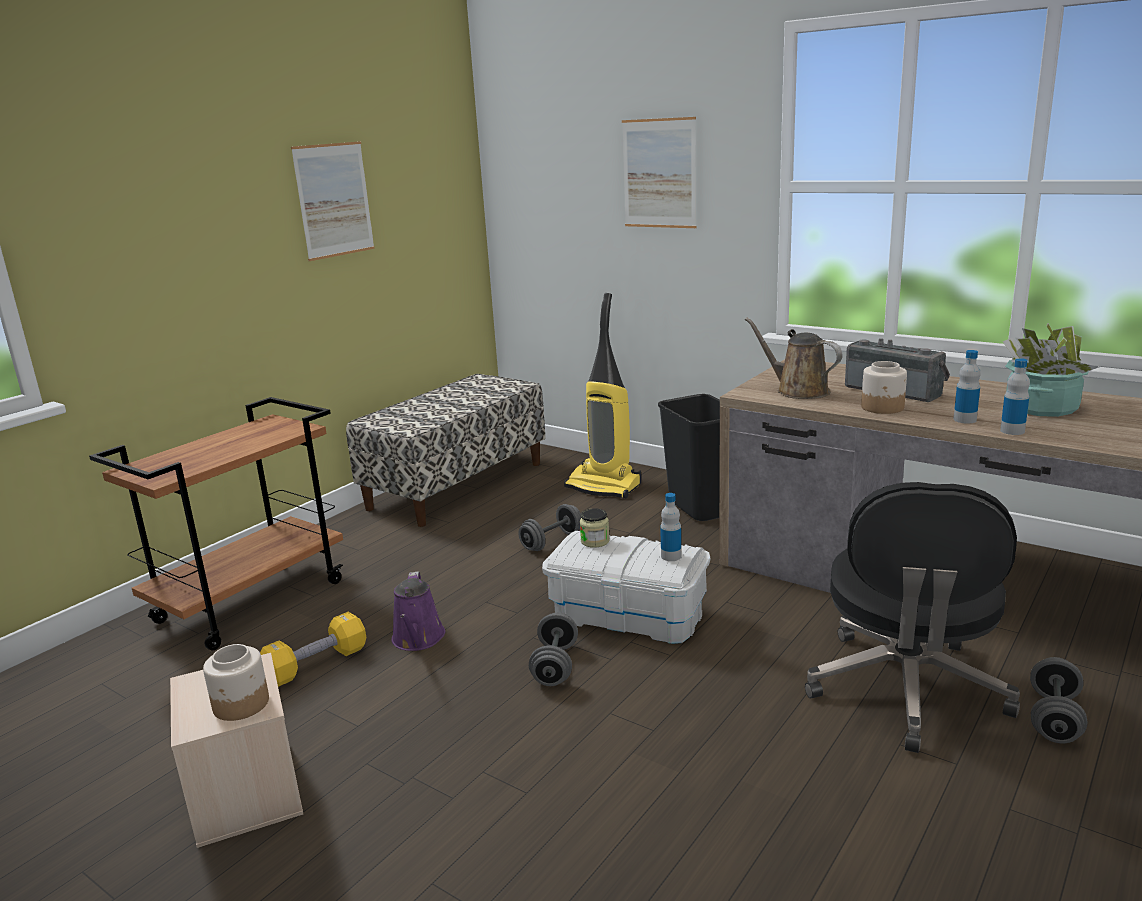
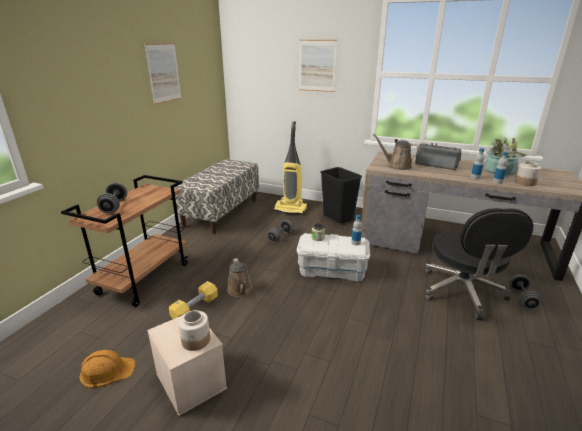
camera: 15 degrees left, 5 degrees up
(114, 754) = (107, 371): none -> orange hard hat
(418, 639) = (240, 290): purple watering can -> brown watering can
(555, 665) = (312, 297): grey dumbbell -> grey dumbbell (114, 206)
(883, 407) = (438, 173): jar -> jar (525, 183)

